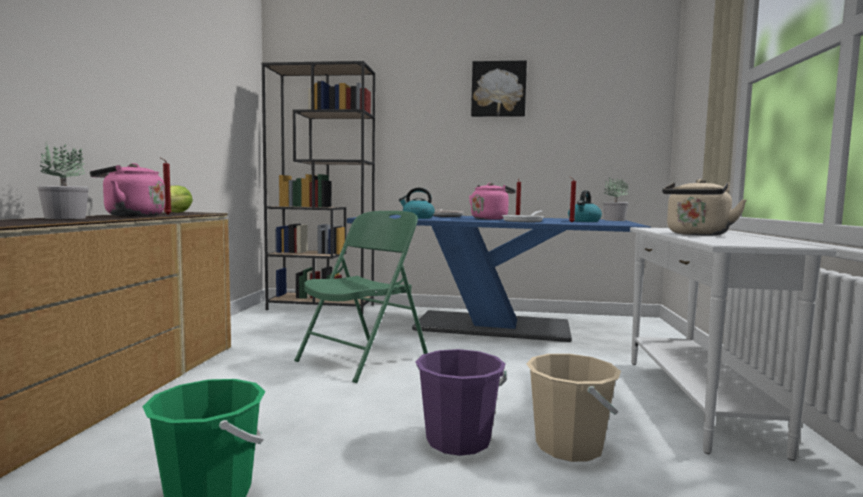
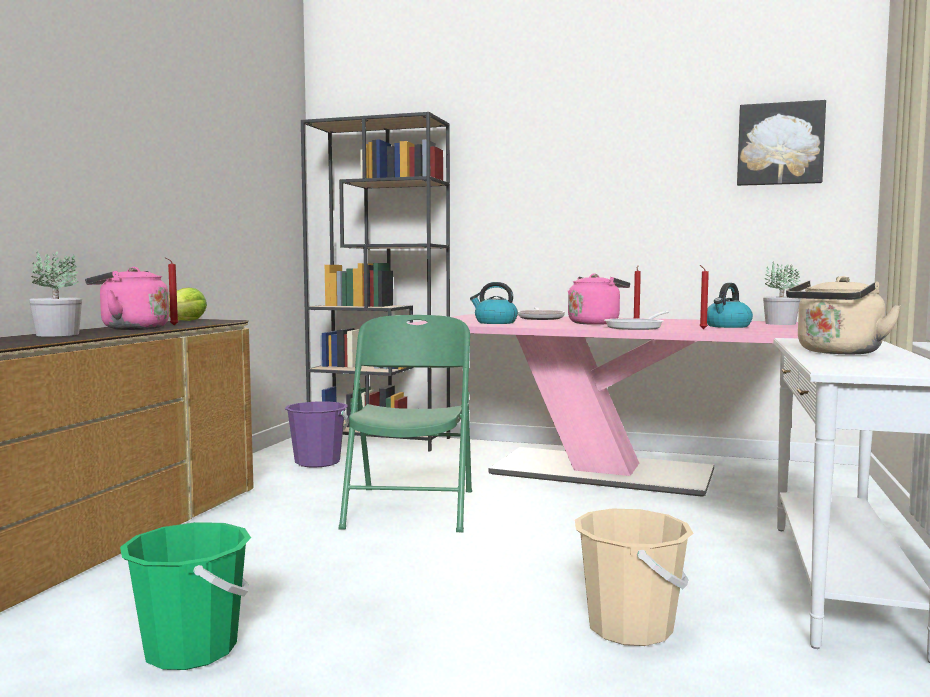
camera: 10 degrees right, 0 degrees up
(363, 359) = (411, 509): green chair -> green chair turned 45 degrees counterclockwise
(458, 441) = (492, 612): purple bucket -> purple bucket (318, 462)
(492, 327) = (602, 472): blue dining table -> pink dining table
(498, 89) = (618, 139): picture -> picture (780, 144)

